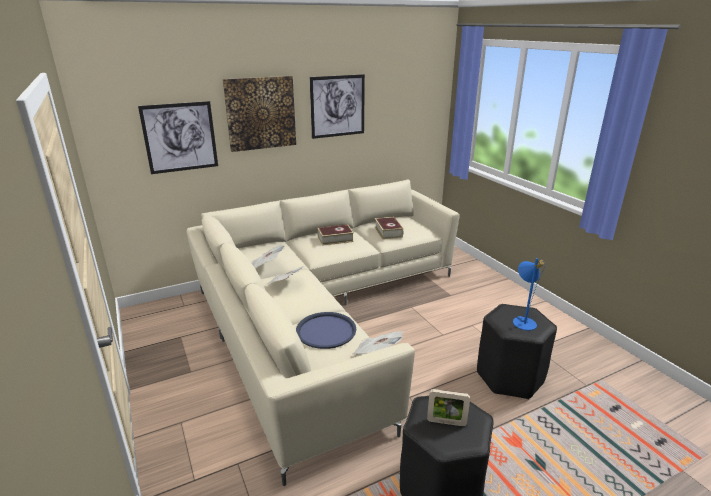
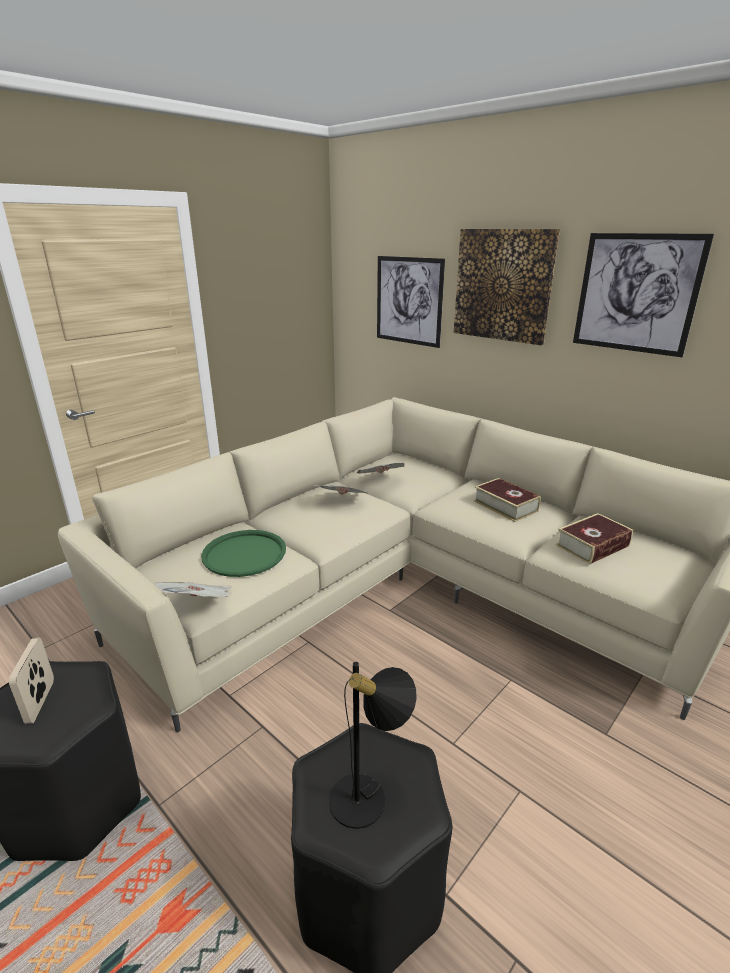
camera: 70 degrees right, 0 degrees up
(326, 331) = (244, 554): blue tray -> green tray
(523, 321) = (368, 797): blue table lamp -> black table lamp

